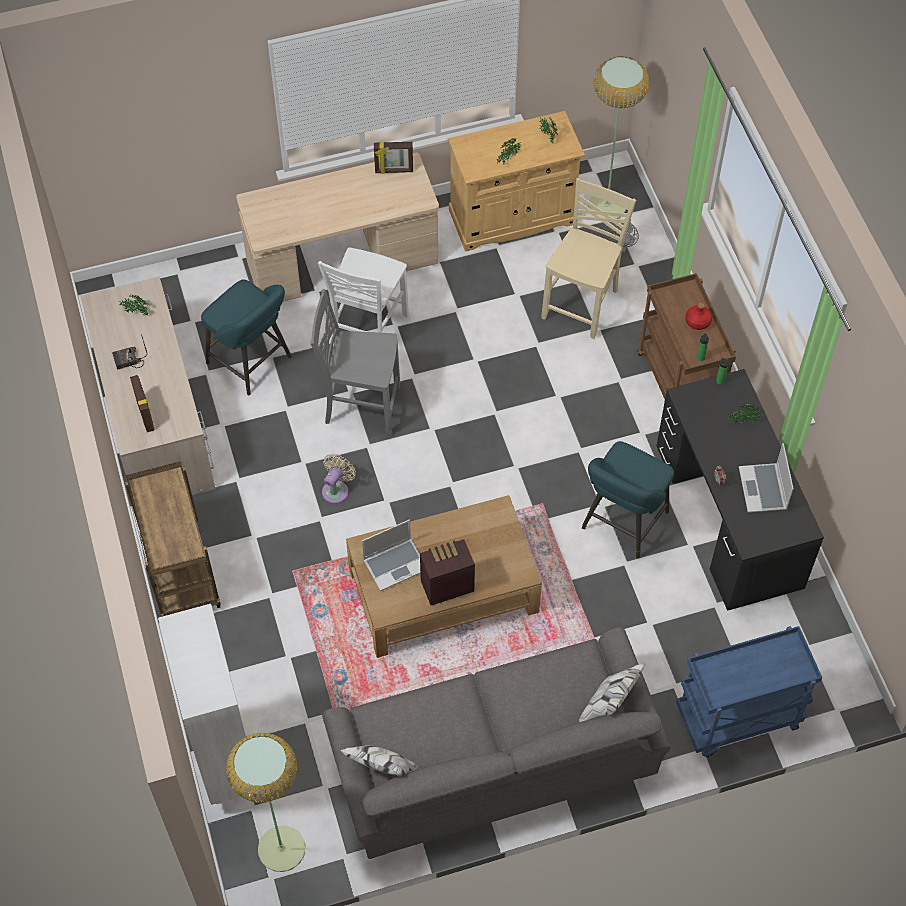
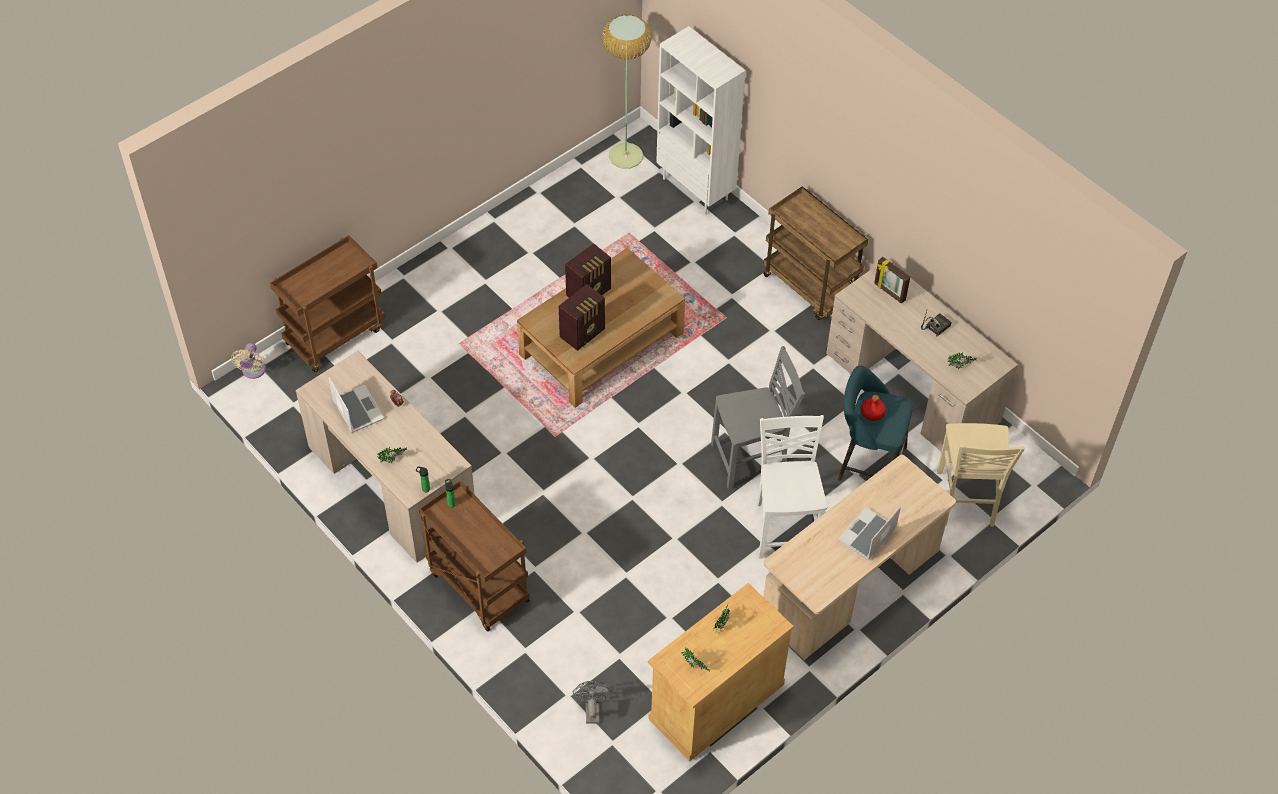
camera: 155 degrees right, 5 degrees down
(337, 489) = (729, 387): beige fan -> beige fan (253, 371)
(394, 171) = (827, 582): picture frame -> none
(395, 564) = (636, 293): laptop -> laptop (867, 536)
(476, 538) = (583, 333): none -> radio
(493, 758) = (508, 251): grey sofa -> none
(582, 304) = (602, 632): beige chair -> beige chair (966, 500)
(607, 206) = (626, 753): floor lamp -> none
(622, 524) = (480, 444): turquoise stool -> none
(698, 321) = (466, 537): red bottle -> red bottle (872, 413)
(728, 516) = (392, 482): black desk -> beige desk
(737, 719) = (335, 335): blue cart -> brown cart

